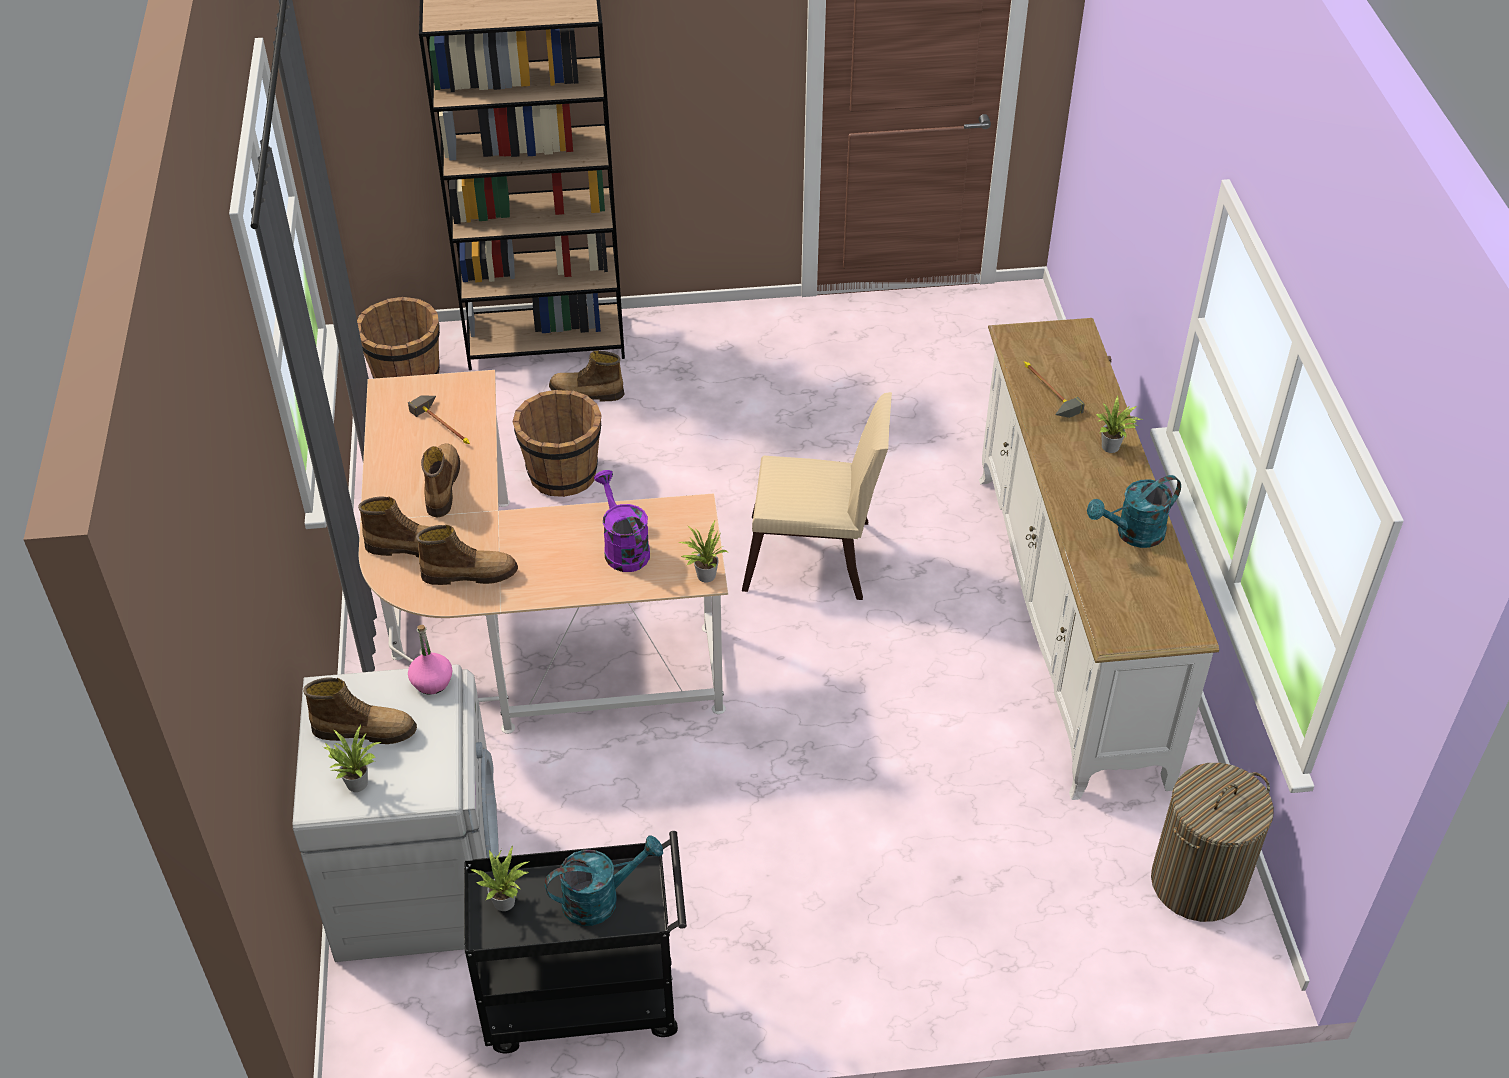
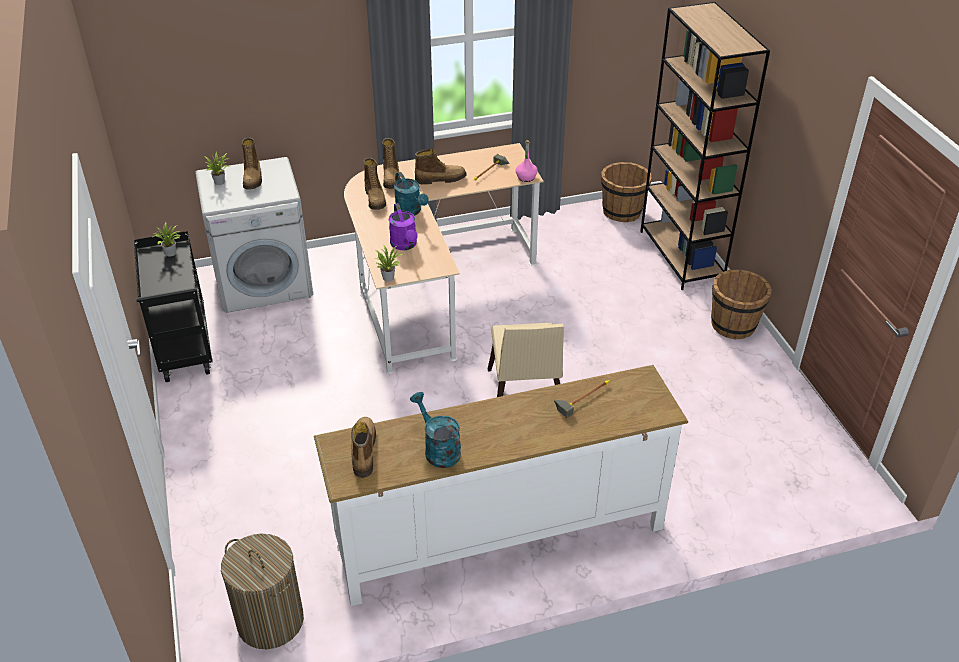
camera: 80 degrees right, 5 degrees down
(432, 682) = (285, 191): pink bottle -> pink bottle (526, 177)
(562, 474) = (565, 281): brown bucket -> brown bucket (734, 325)
(586, 393) = (640, 279): boot -> boot (363, 451)
(600, 899) = (170, 282): turquoise watering can -> turquoise watering can (411, 211)
(623, 548) = (405, 245): purple watering can -> purple watering can turned 105 degrees clockwise
(1112, 448) = (530, 436): potted plant -> none

